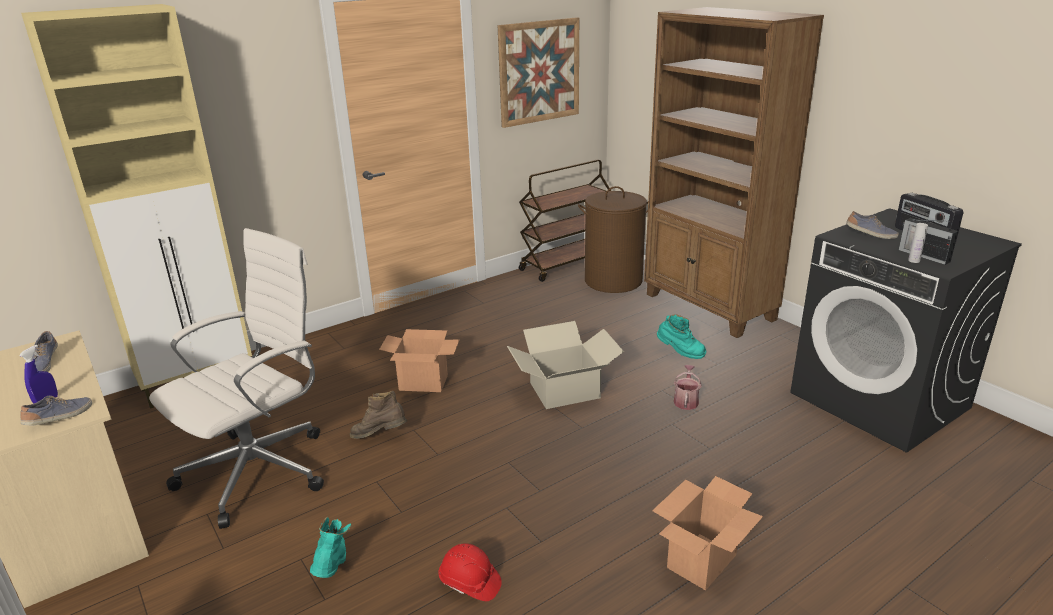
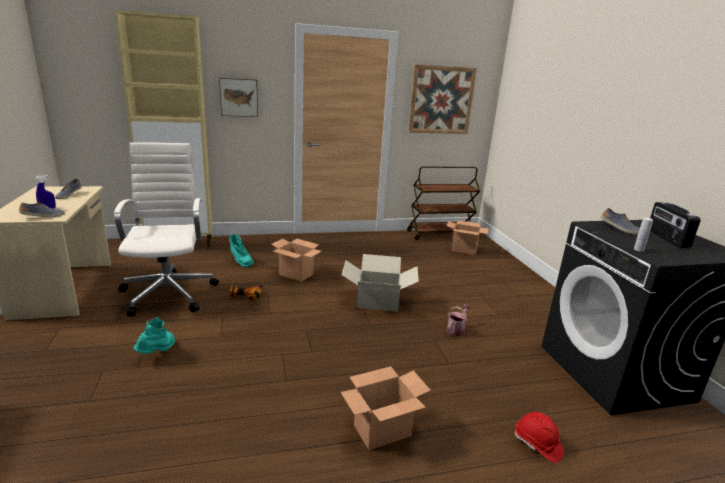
camera: 20 degrees right, 5 degrees down
(247, 123) = (239, 97): none -> picture
(260, 470) = (169, 292): white office chair -> white office chair turned 75 degrees counterclockwise
(380, 436) = (246, 294): brown boot -> power drill
(469, 583) = (222, 388): red hard hat -> red hard hat (537, 444)
(613, 281) = (464, 250): brown laundry basket -> cardboard box
(680, 353) = (476, 301): turquoise boot -> turquoise boot (240, 261)
(709, 307) = (521, 280): brown bookcase -> none
(923, 255) = (651, 248): radio -> none

